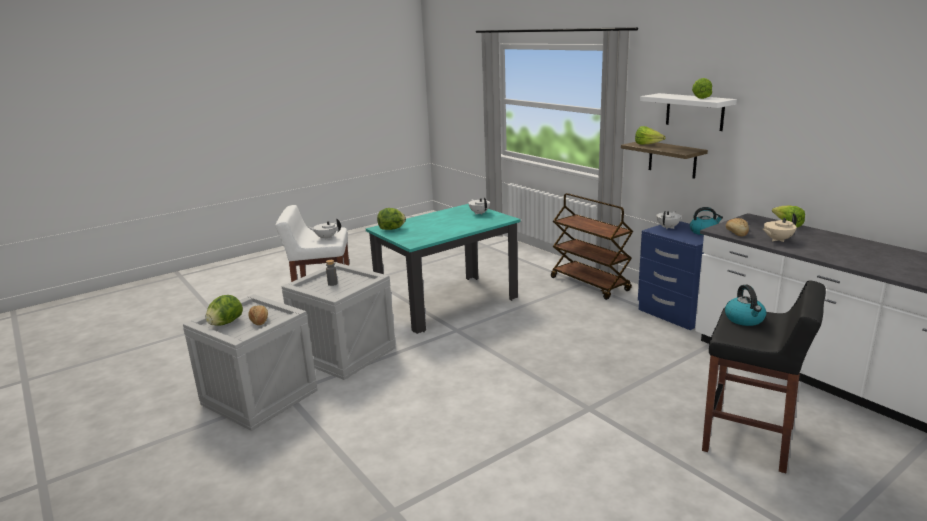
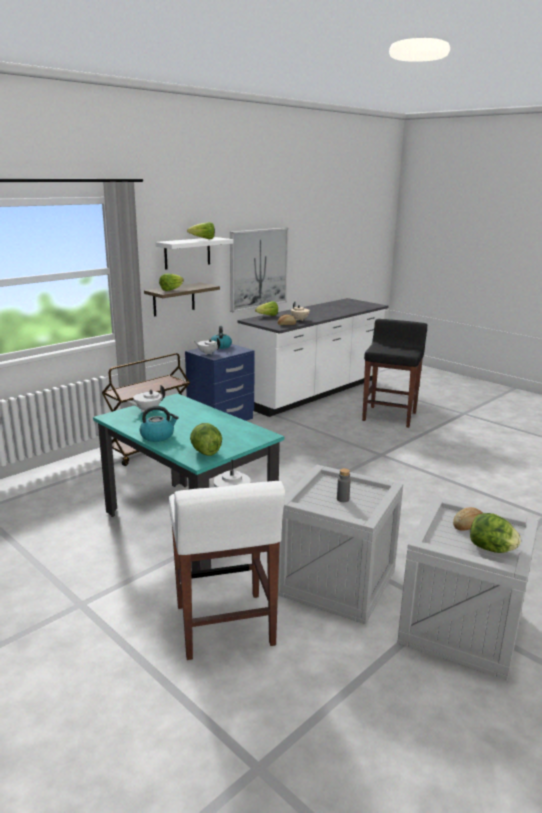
camera: 100 degrees left, 0 degrees up
(745, 319) = (387, 349): kettle -> kettle (158, 436)
(805, 156) = (258, 268): none -> picture

